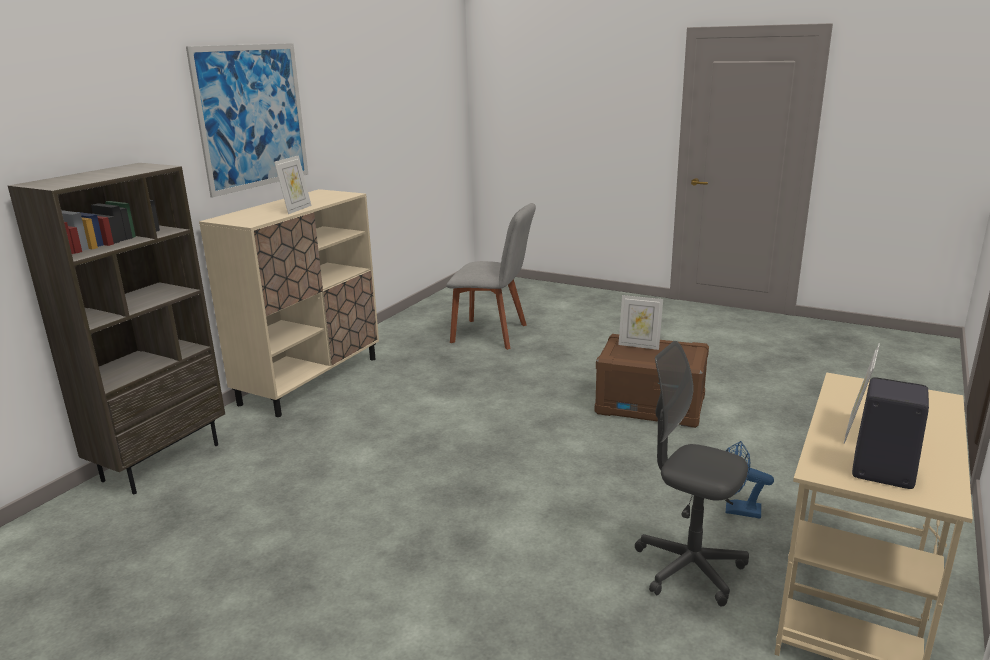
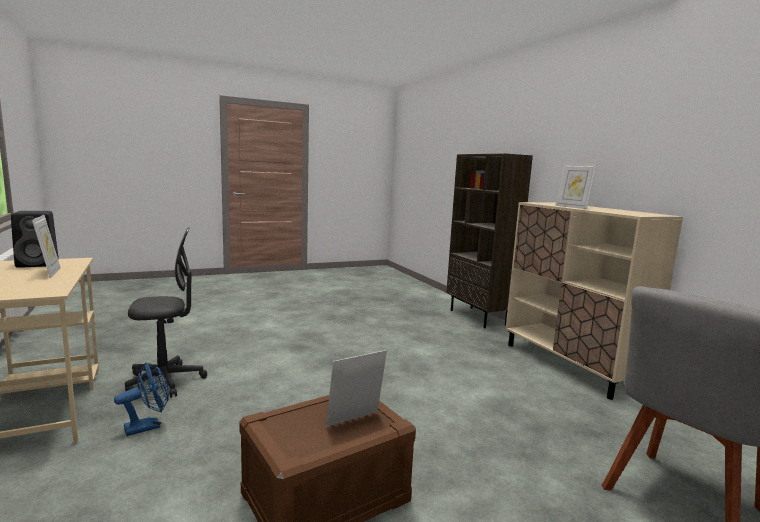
camera: 125 degrees right, 10 degrees down
(252, 117) = (630, 134): picture -> none

